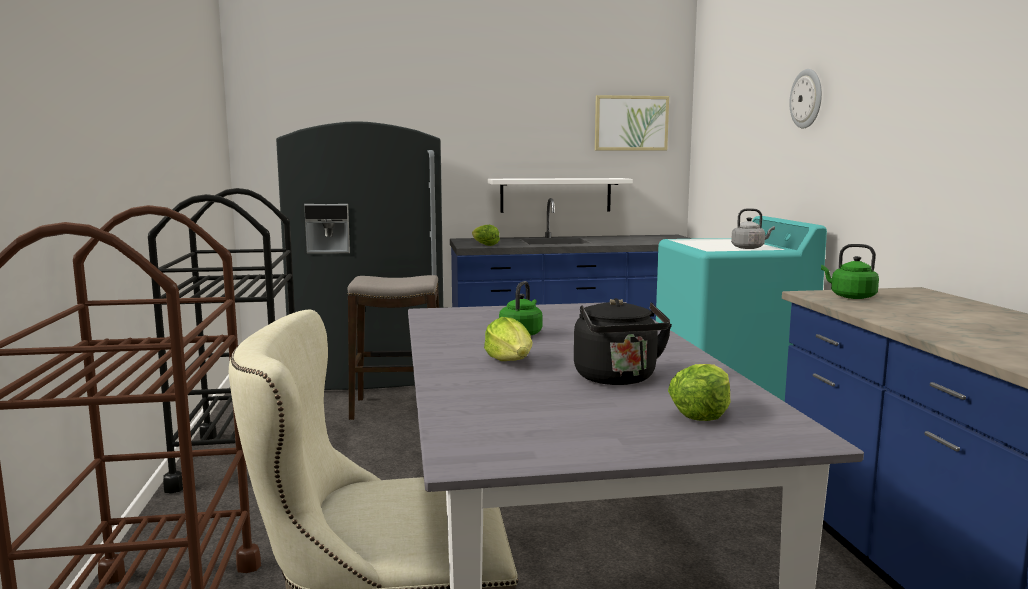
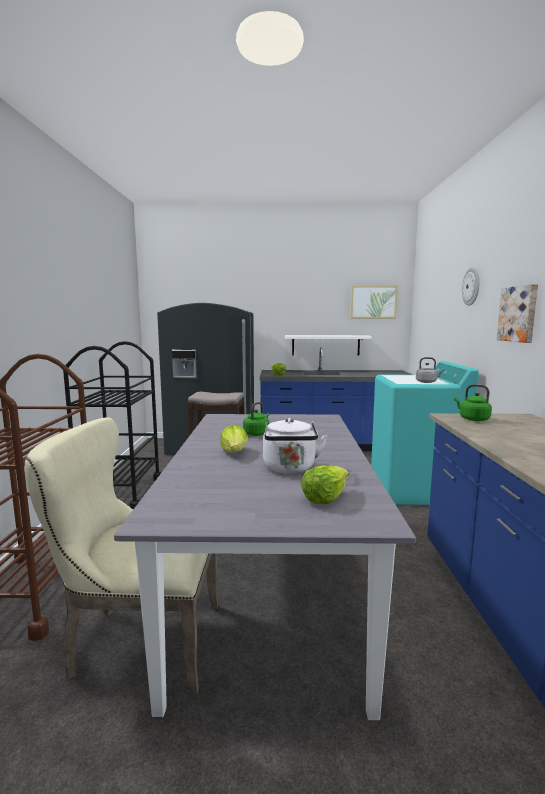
camera: 10 degrees right, 0 degrees up
(618, 379) = (290, 469): black kettle -> white kettle
(894, 140) = (519, 314): none -> picture

